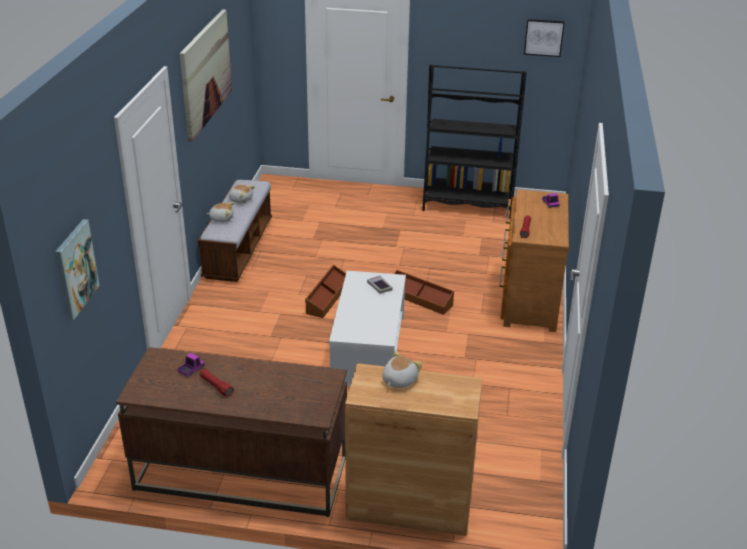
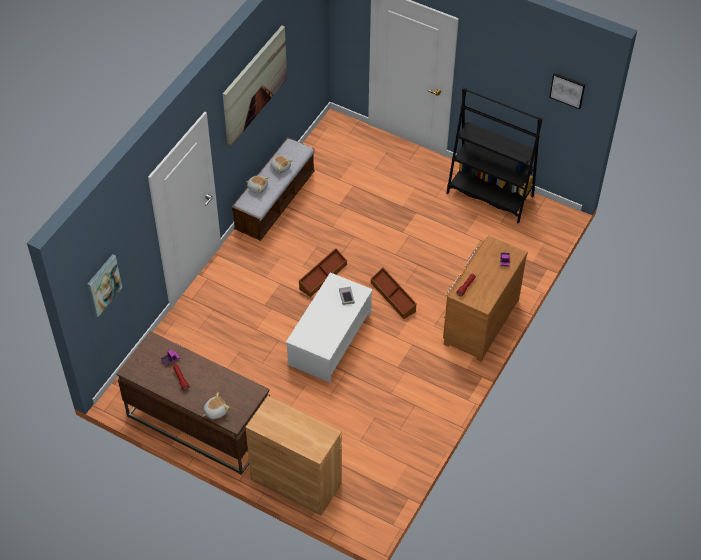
camera: 20 degrees right, 20 degrees up
(399, 380) = (287, 418): plush toy -> plush toy (215, 411)

